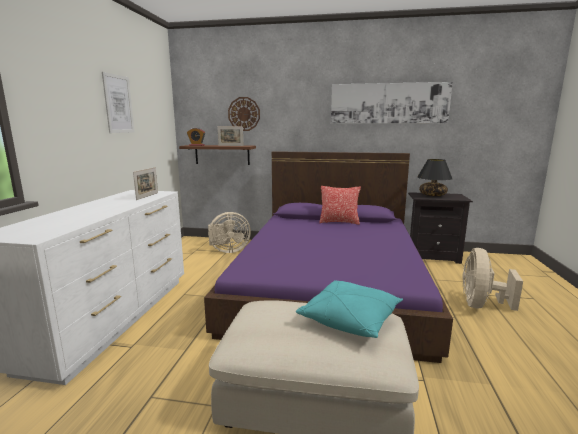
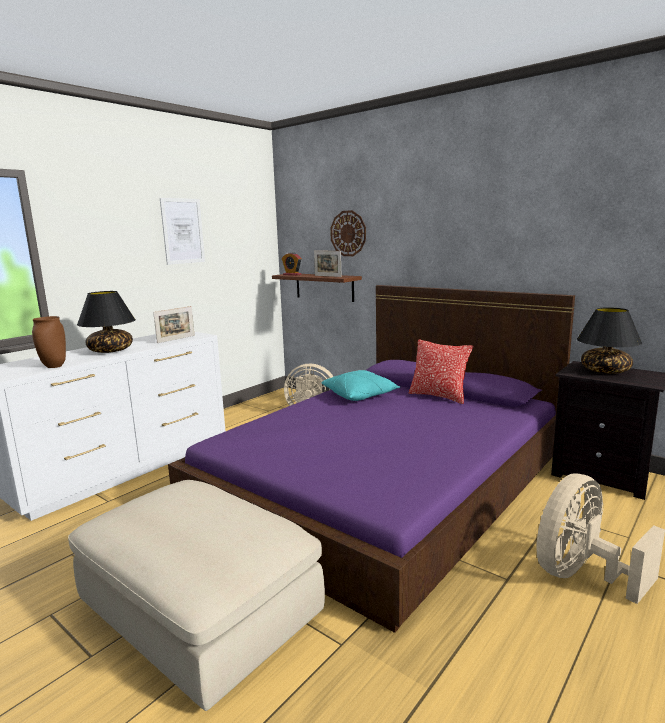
camera: 30 degrees right, 0 degrees up
(74, 225) = (55, 366): none -> brown vase
(103, 208) = (110, 351): none -> black table lamp
(350, 319) = (232, 526): turquoise pillow -> turquoise pillow (360, 395)
(389, 103) = (544, 213): picture -> none

